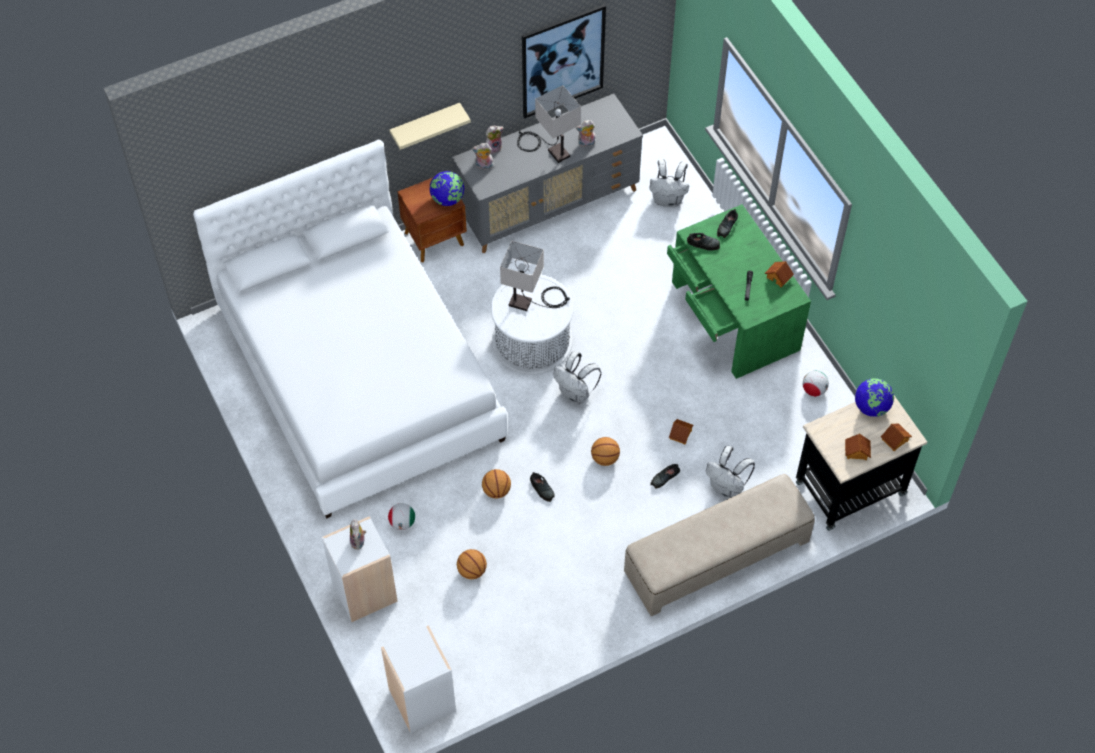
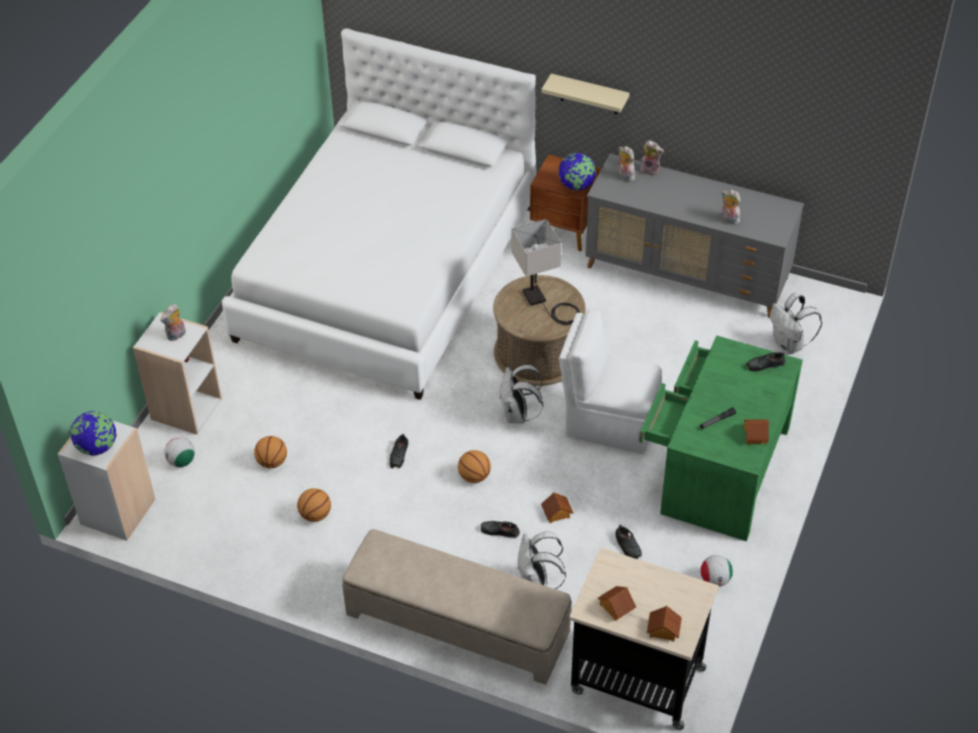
camera: 50 degrees right, 10 degrees down
(402, 522) = (274, 389): football -> football (181, 461)
(496, 490) = (366, 426): basketball -> basketball (315, 515)
(532, 340) = (538, 352): white coffee table -> brown coffee table
(546, 148) = (692, 199): table lamp -> none
(562, 61) = (751, 120): picture -> none
(633, 347) = (609, 422): none -> white chair
(703, 243) = (726, 361): black shoe -> black shoe (628, 545)
(871, 407) = (679, 587): globe -> globe (97, 447)

